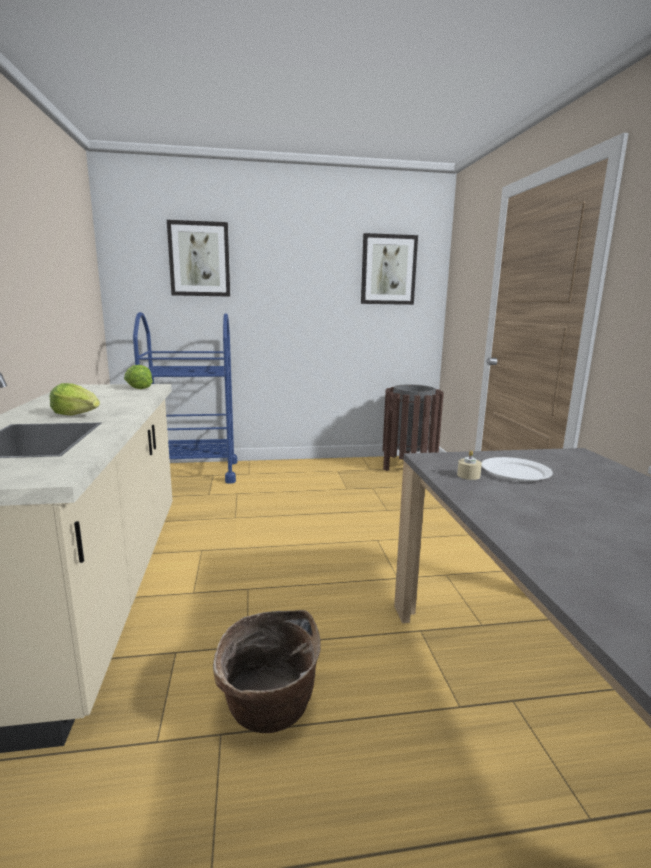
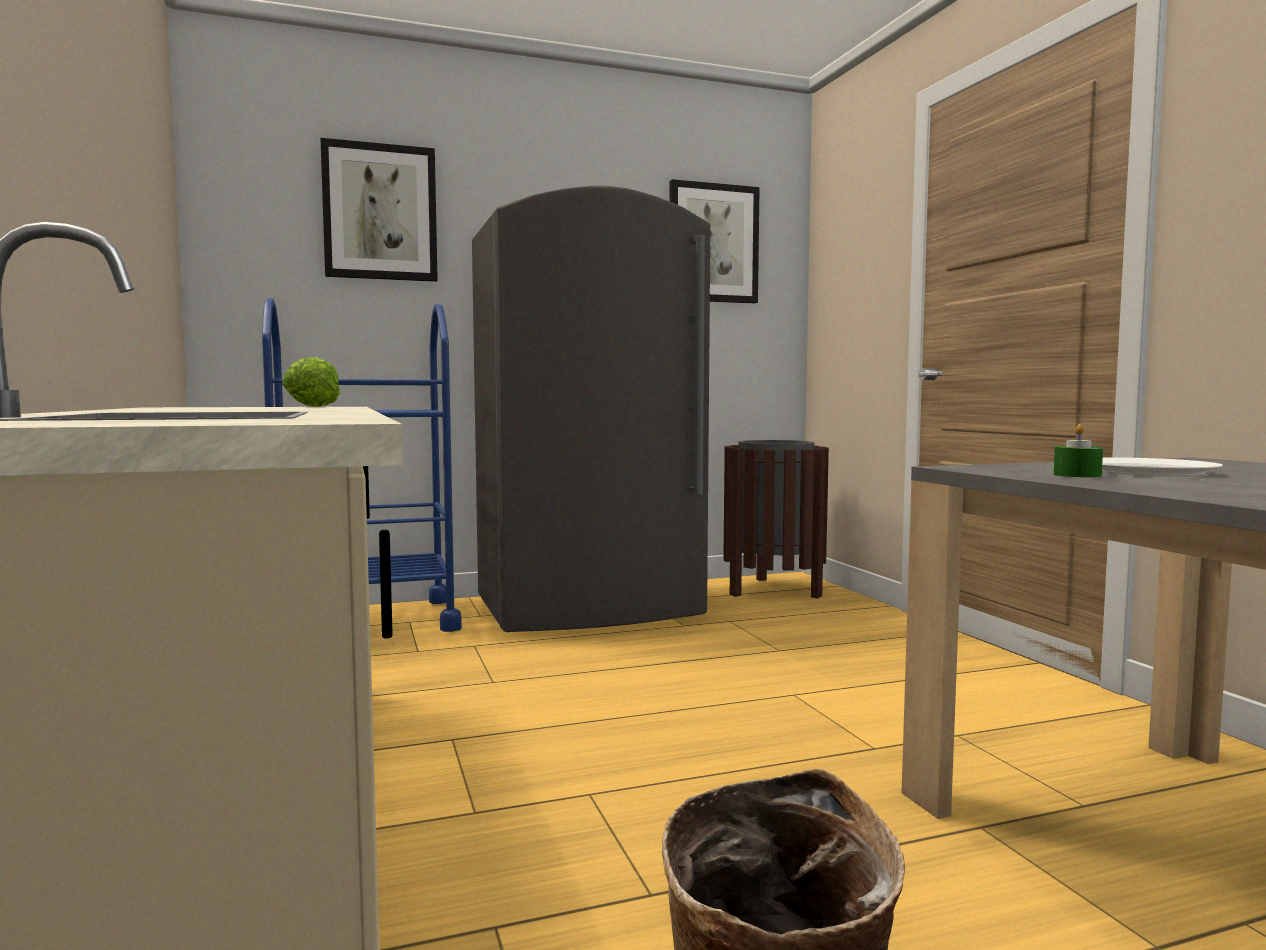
camera: 10 degrees left, 10 degrees down
(77, 415) = (236, 410): lettuce -> none
(305, 473) = (589, 608): none -> grey fridge
(468, 475) = (1077, 475): beige candle -> green candle

